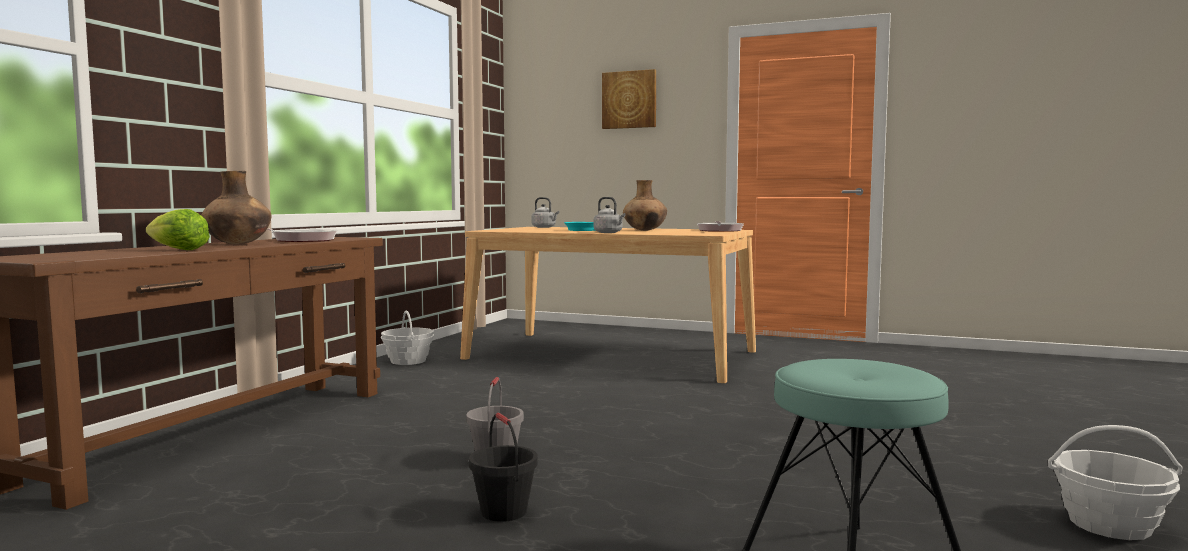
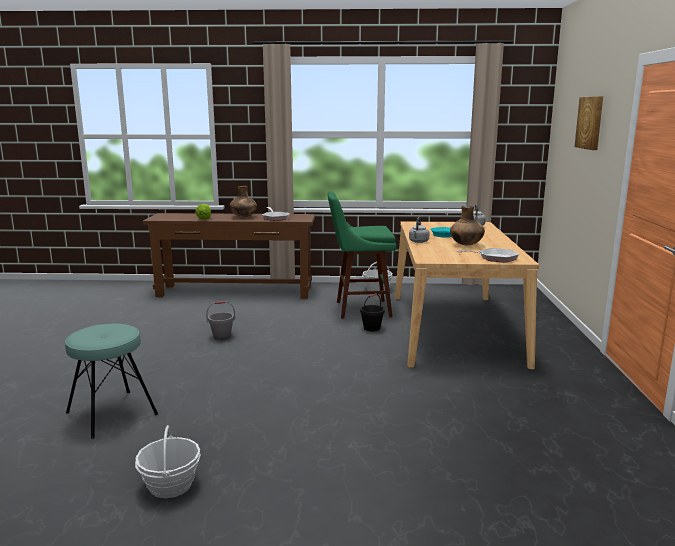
camera: 70 degrees right, 10 degrees up
(483, 376) = (359, 309): none -> green stool
(504, 512) = (163, 348): black bucket -> black bucket (372, 328)

